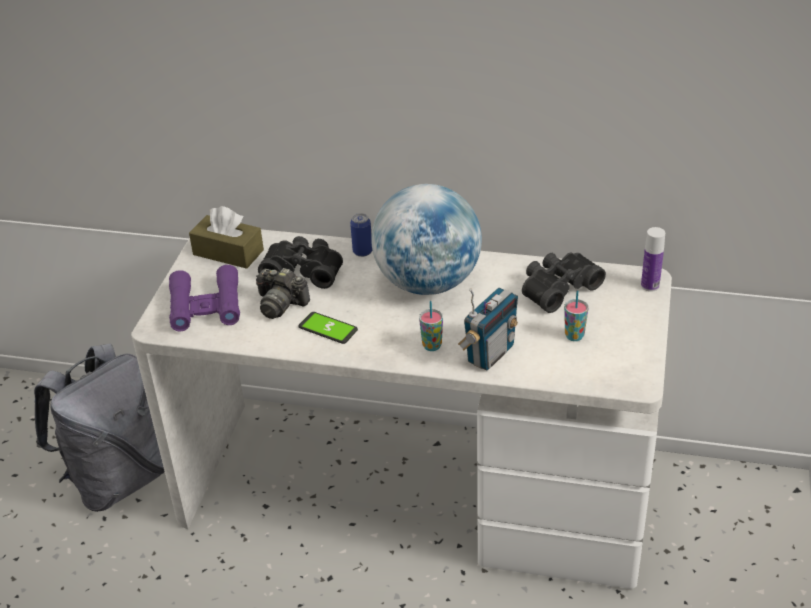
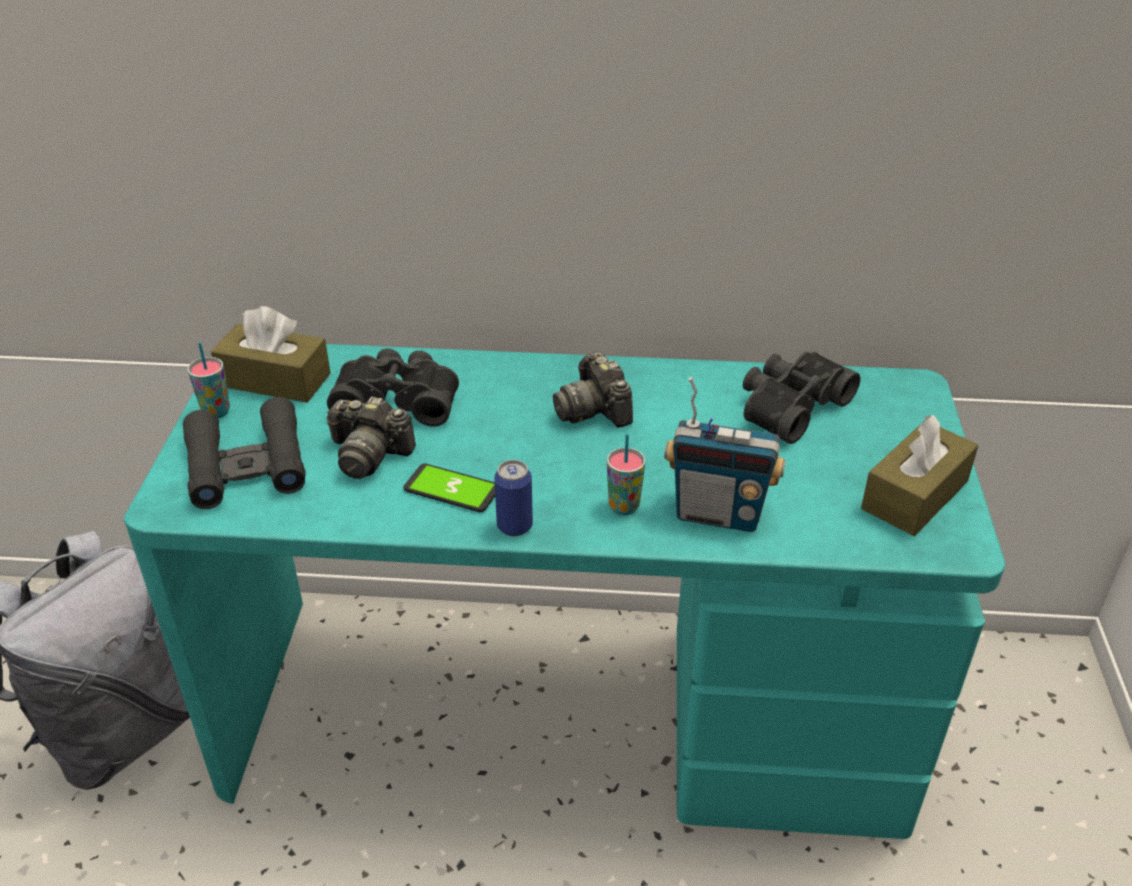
camera: 10 degrees left, 0 degrees up
(205, 306) = (246, 465): purple binoculars -> black binoculars
(362, 251) = (484, 368): can -> can (514, 526)
(415, 490) = (566, 711): white desk -> turquoise desk
(428, 283) = (594, 409): globe -> camera
(489, 354) = (718, 514): radio -> radio turned 75 degrees clockwise
(574, 336) = (839, 477): cup -> cup (216, 412)
(619, 350) = (914, 495): none -> brown tissue box
(650, 286) = (922, 395): bottle -> none

